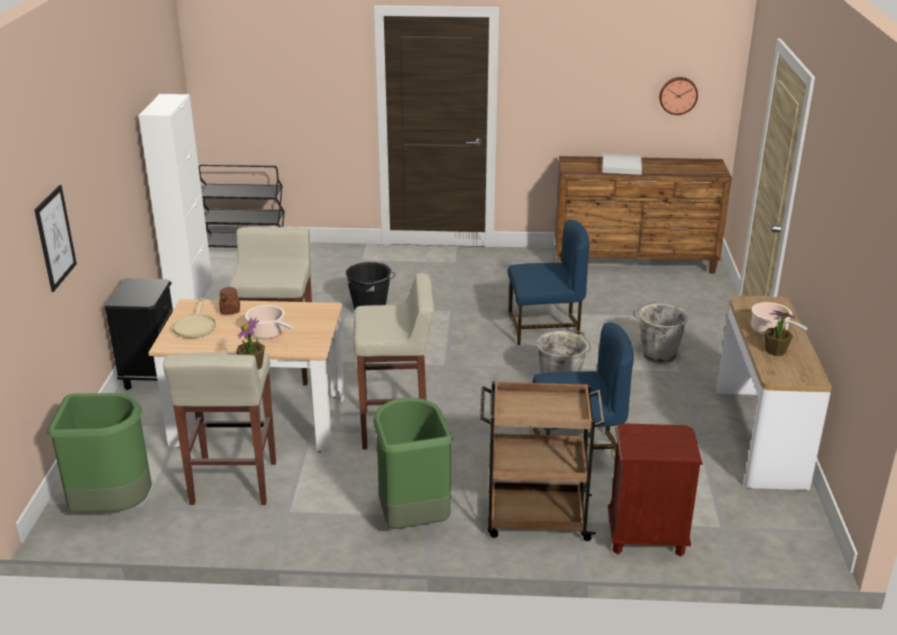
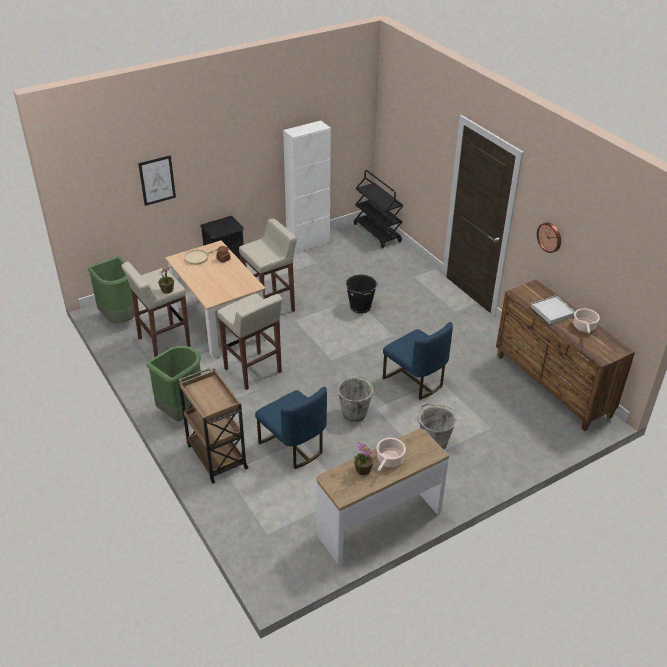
camera: 55 degrees right, 10 degrees up
(268, 333) = (212, 280): cooking pot -> cooking pot (584, 327)
(645, 537) = (232, 505): brown nightstand -> none
(678, 95) = (617, 282): wall clock -> wall clock (550, 237)

